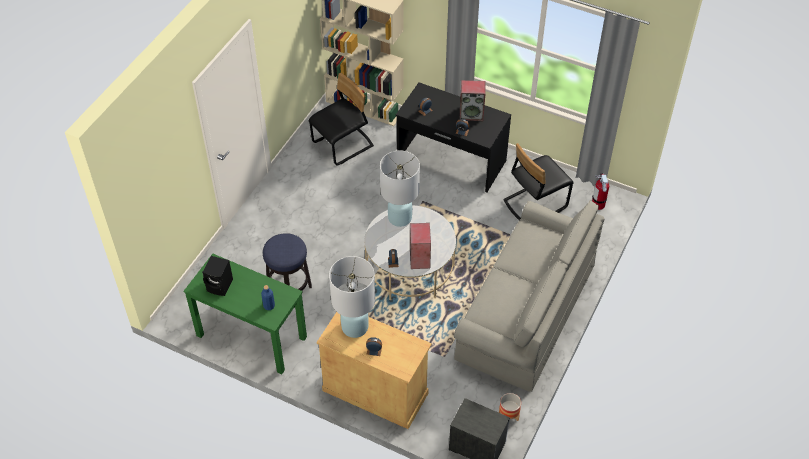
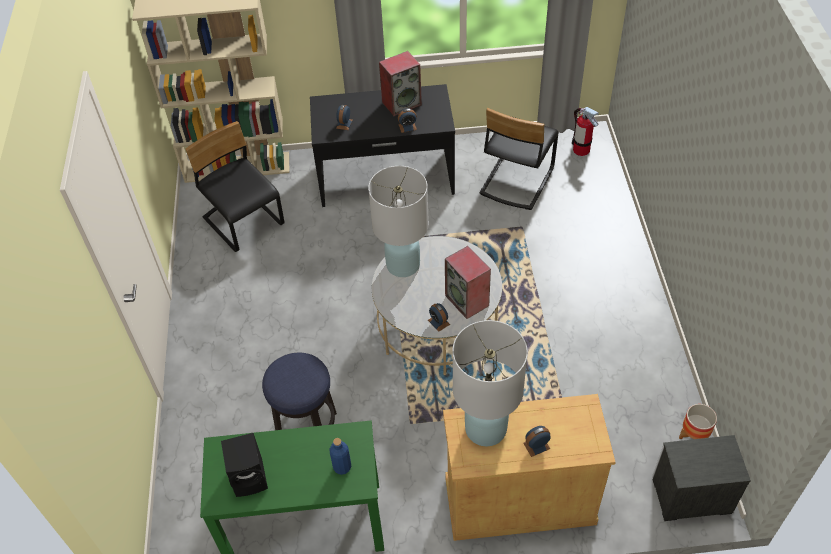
camera: 30 degrees left, 0 degrees up
(343, 145) = (244, 222): black chair -> black chair turned 60 degrees counterclockwise
(525, 312) = (607, 304): grey sofa -> none

